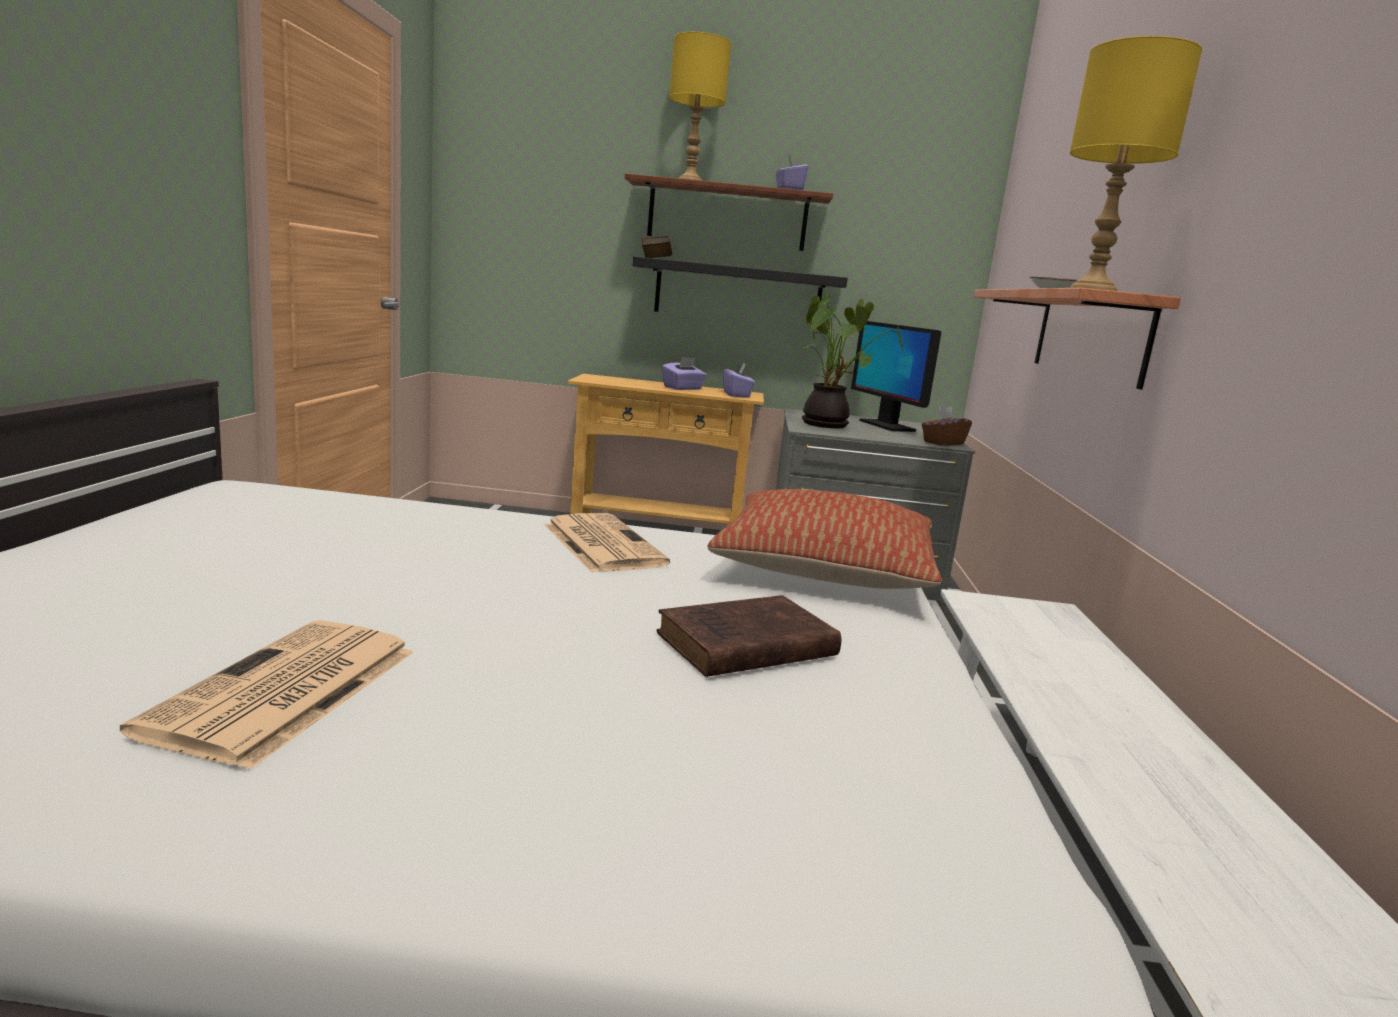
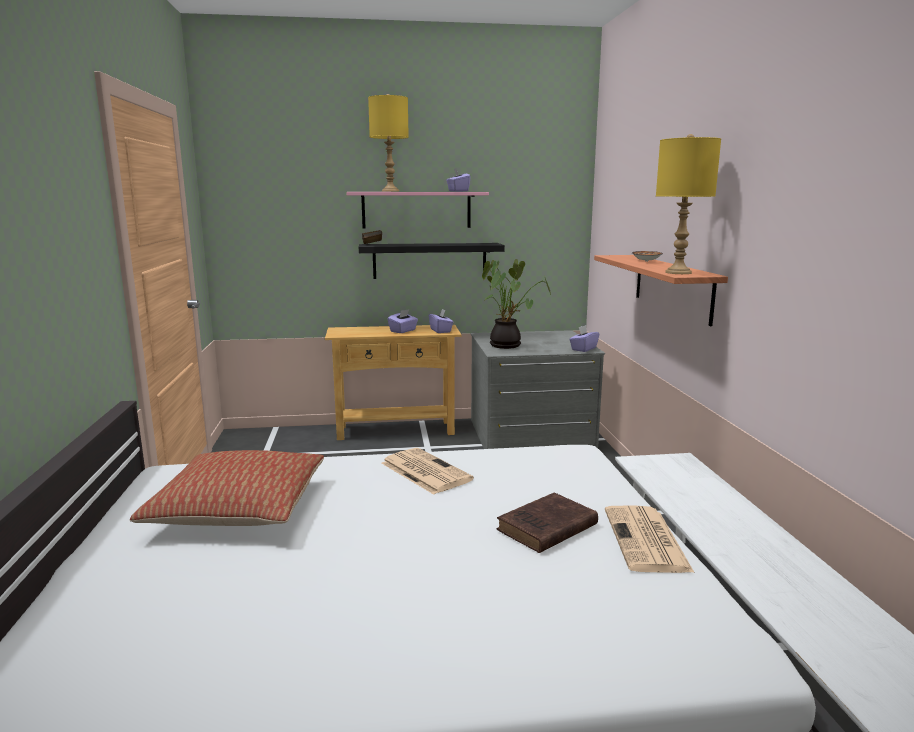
camera: 10 degrees left, 0 degrees up
(284, 692) = (335, 611): newspaper -> newspaper (647, 541)
(727, 216) = (416, 210): brown shelf -> pink shelf
(824, 569) = (558, 463): pillow -> pillow (239, 509)
(886, 426) = (542, 338): monitor -> none
(943, 443) = (583, 349): brown tissue box -> purple tissue box

